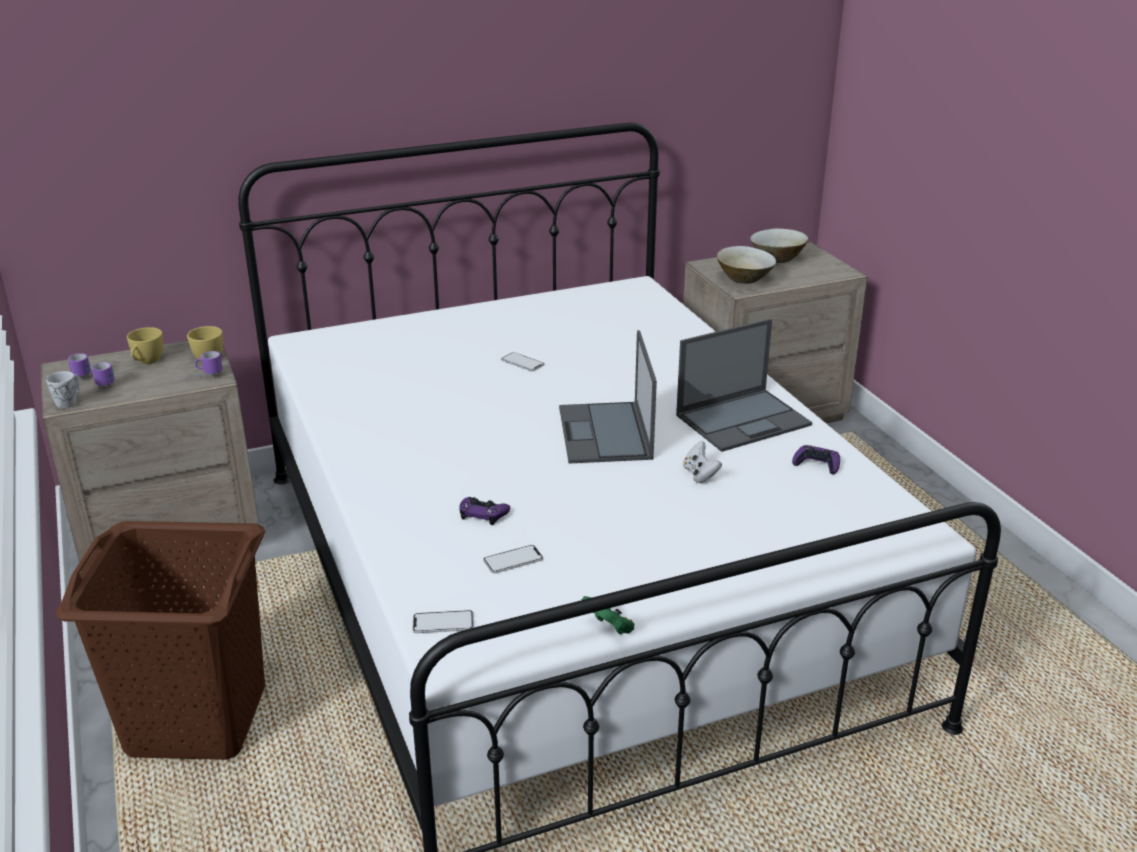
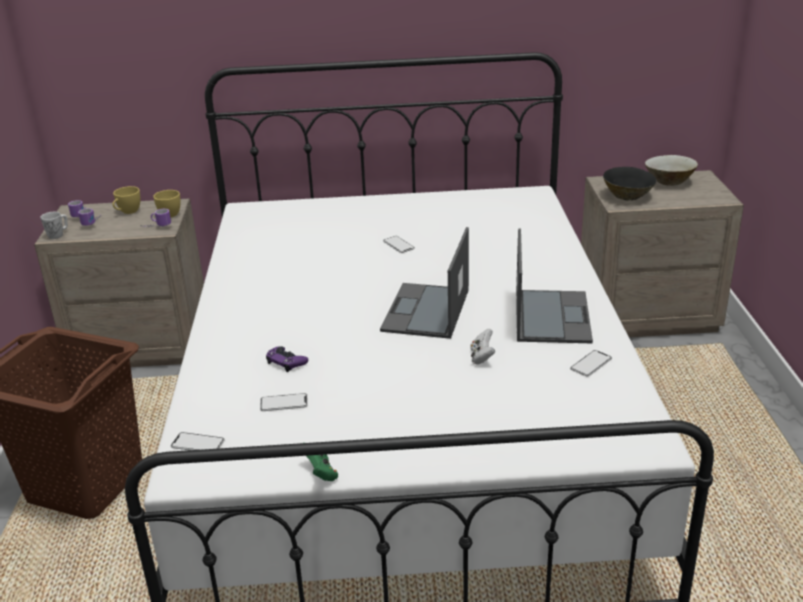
camera: 20 degrees right, 0 degrees up
(744, 279) = (628, 196): beige bowl -> black bowl
(744, 420) = (551, 316): laptop -> laptop turned 75 degrees counterclockwise
(816, 464) = (591, 364): purple game controller -> phone

